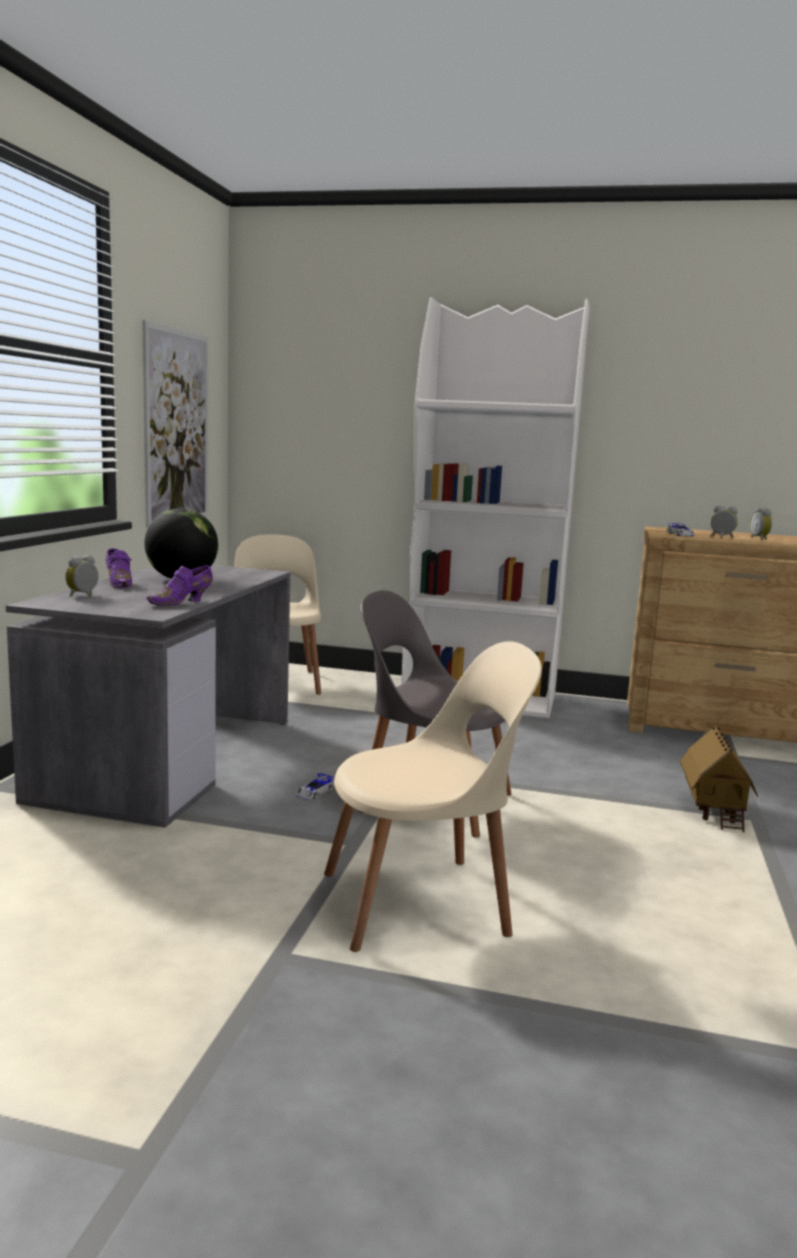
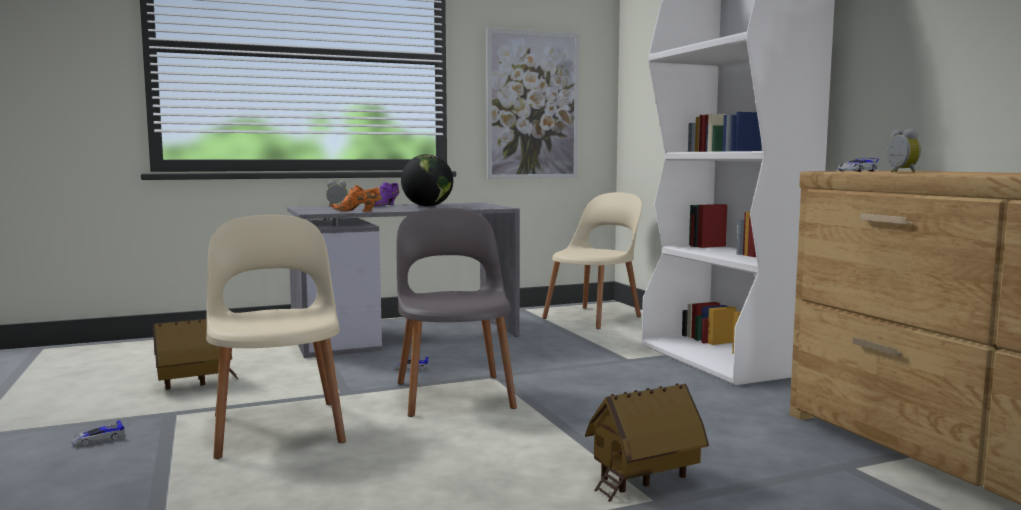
camera: 55 degrees right, 5 degrees down
(165, 915) = (195, 384): none -> toy house
(183, 602) = (357, 211): purple shoe -> orange shoe
(329, 1026) = (98, 440): none -> toy car
(423, 902) = (278, 426): beige chair -> beige chair turned 150 degrees counterclockwise
(760, 539) = (961, 173): alarm clock -> none

